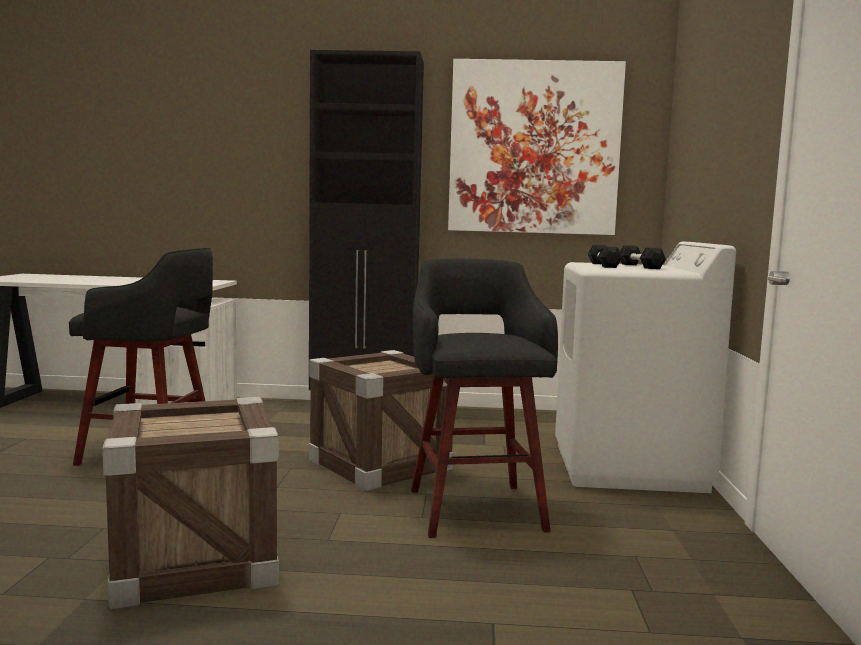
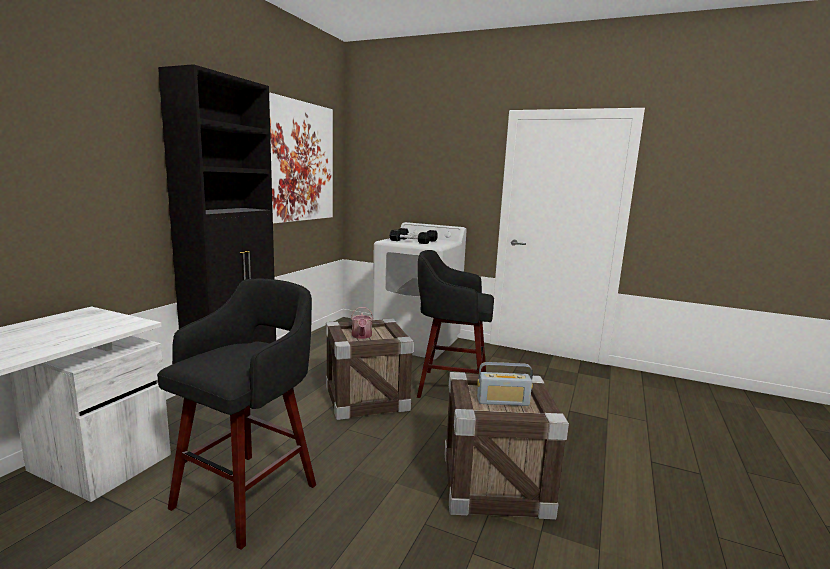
camera: 70 degrees left, 5 degrees up
(187, 427) = (503, 401): none -> radio
(373, 368) = (361, 336): none -> watering can

